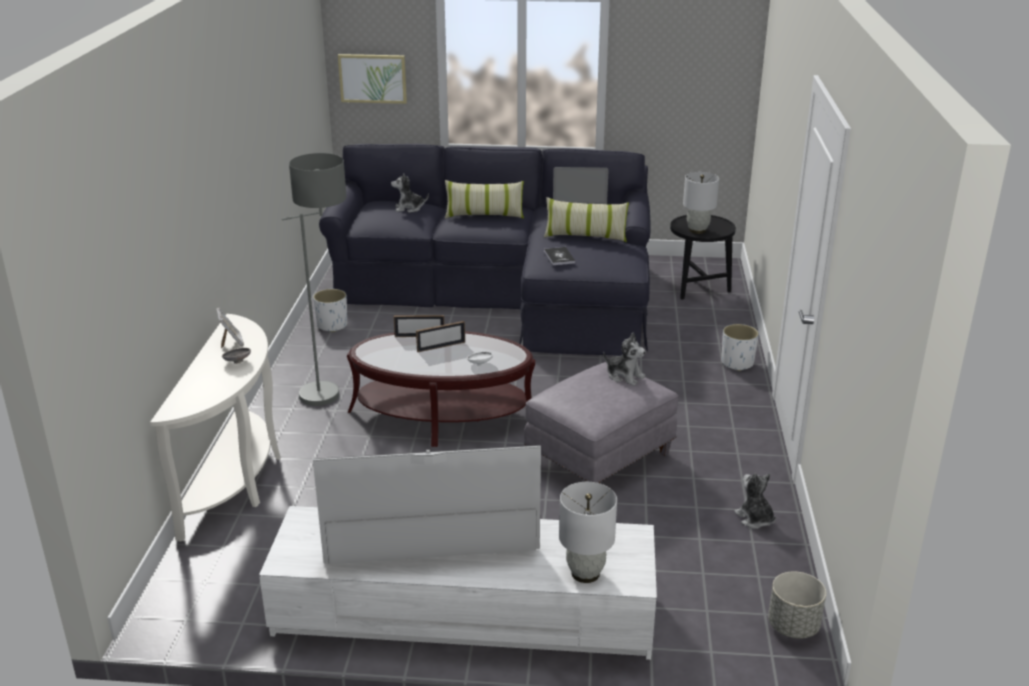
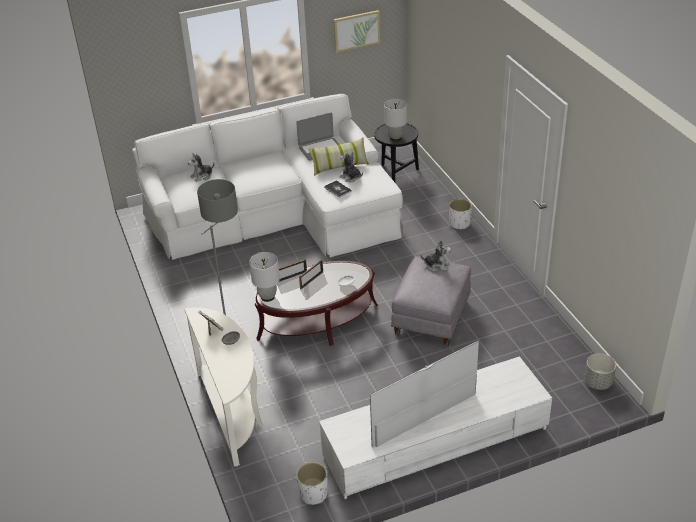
camera: 25 degrees left, 10 degrees up
(332, 325) = (186, 278): white planter -> white planter (313, 494)
(372, 78) = (139, 85): picture -> picture (356, 30)
(484, 215) = (257, 167): pillow -> none
(506, 293) = (280, 214): black sofa -> white sofa
(585, 573) = (508, 398): white table lamp -> white table lamp (267, 297)
(755, 519) = (539, 326): plush toy -> plush toy (351, 177)

